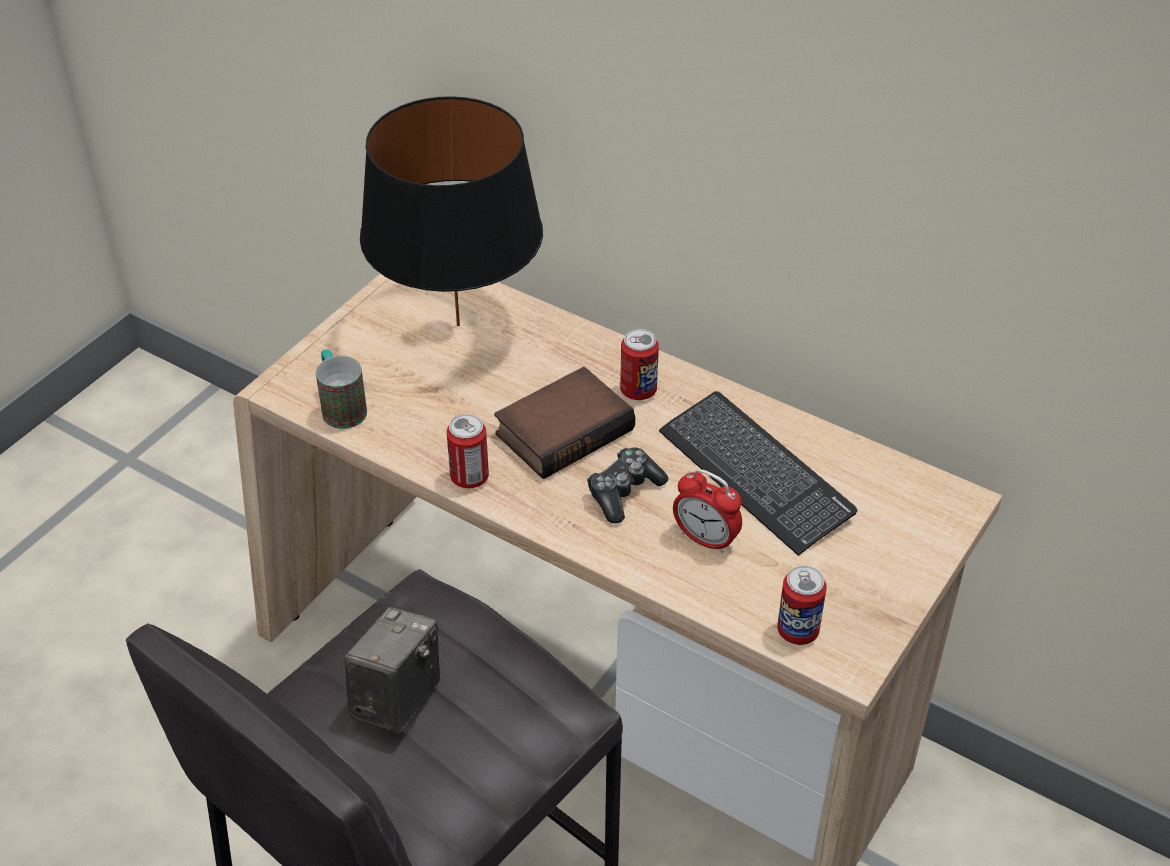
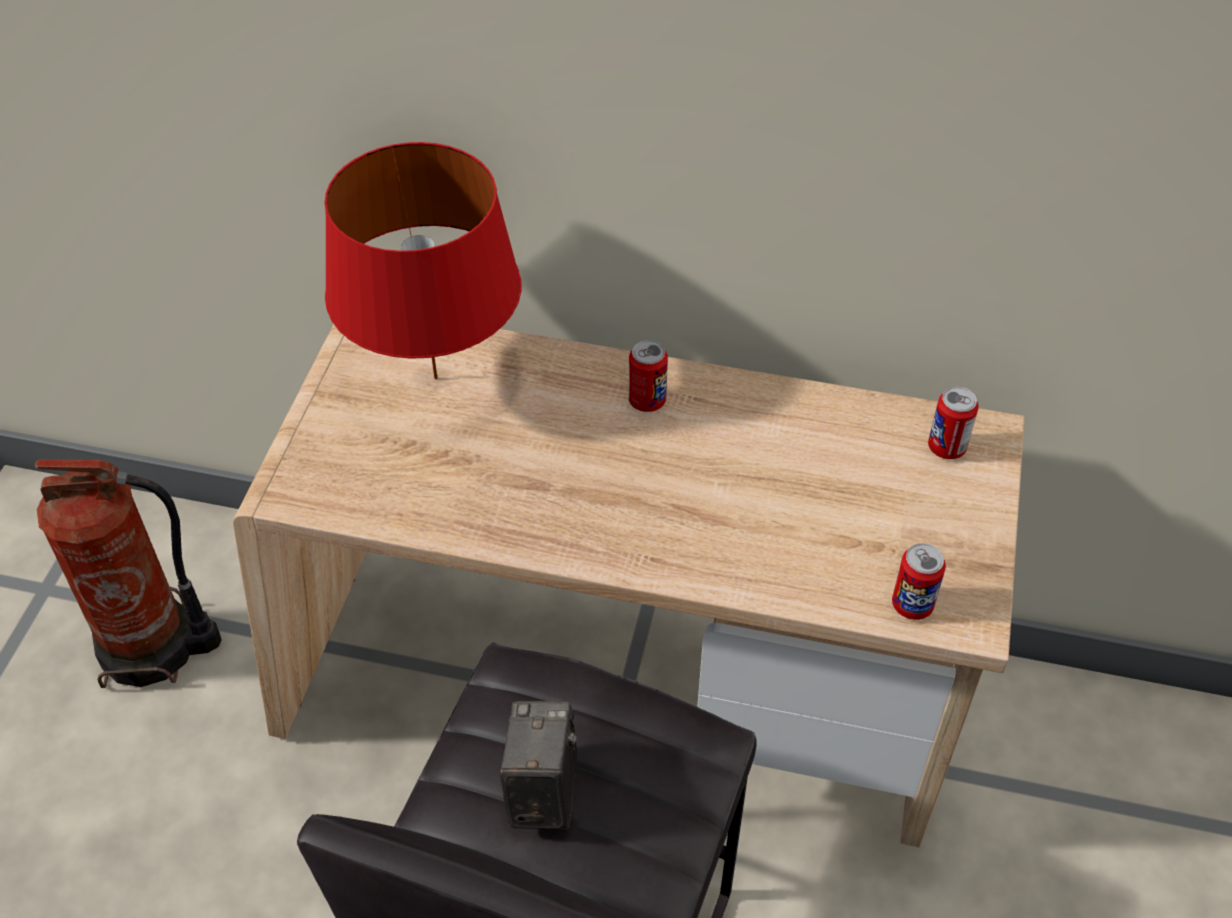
camera: 20 degrees left, 5 degrees up
(194, 534) = (154, 648): none -> fire extinguisher
(341, 407) = (357, 498): mug -> none
(458, 325) = (436, 378): black table lamp -> red table lamp
(469, 477) = (526, 538): can -> can (946, 448)
(563, 429) = (594, 461): book -> none
(624, 492) = (684, 510): game controller -> none
(705, 539) = (784, 537): alarm clock -> none
(755, 474) = (798, 457): keyboard -> none

